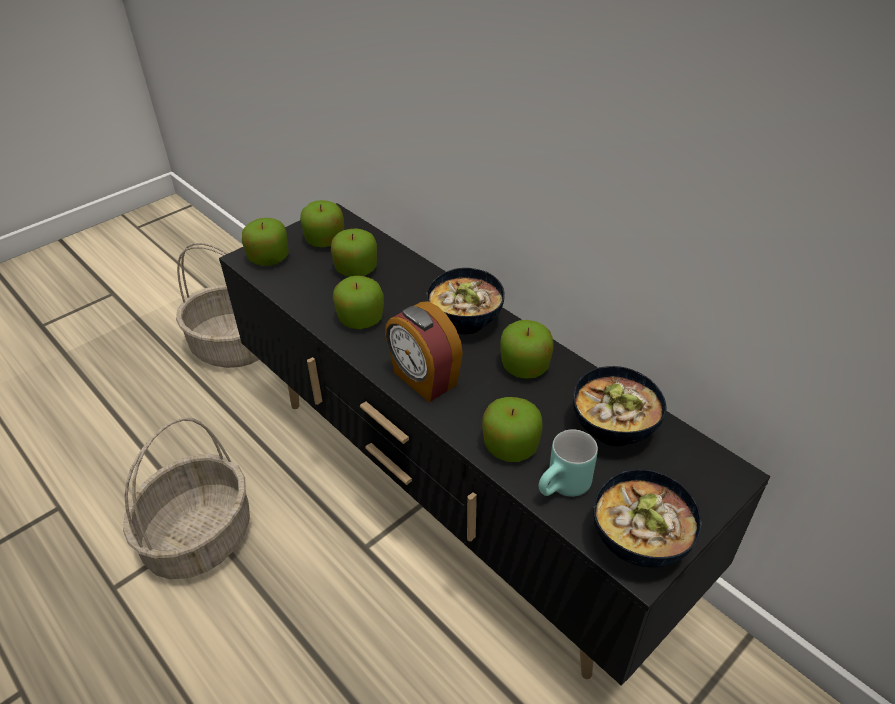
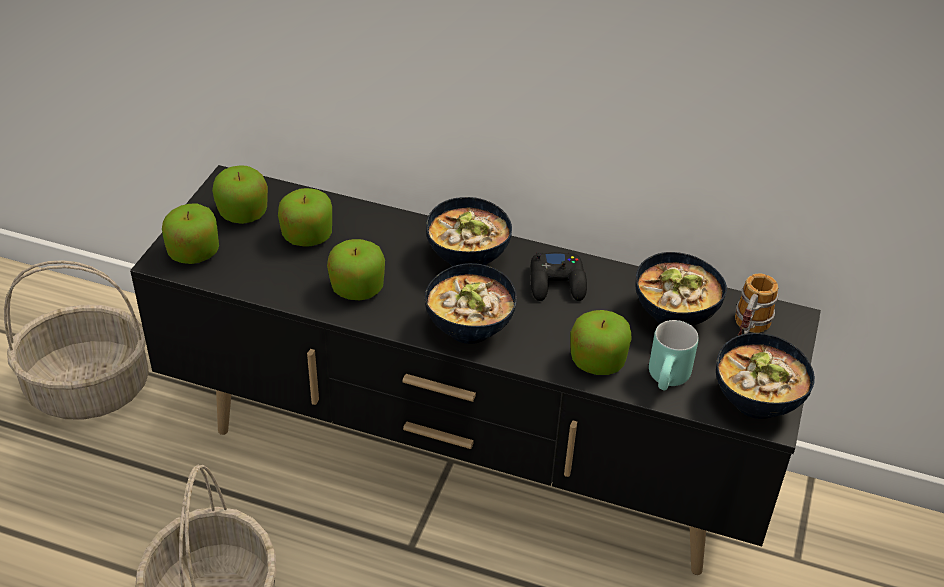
camera: 30 degrees left, 0 degrees up
(424, 379) = (471, 328): alarm clock -> bowl
(525, 366) = (557, 283): apple -> black game controller
(676, 470) = (747, 331): none -> mug

